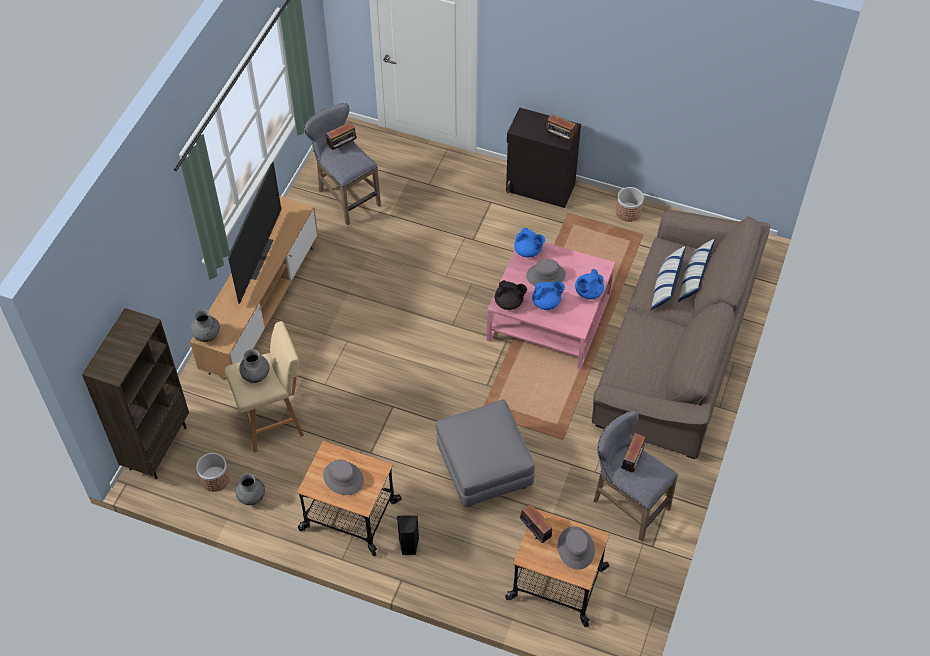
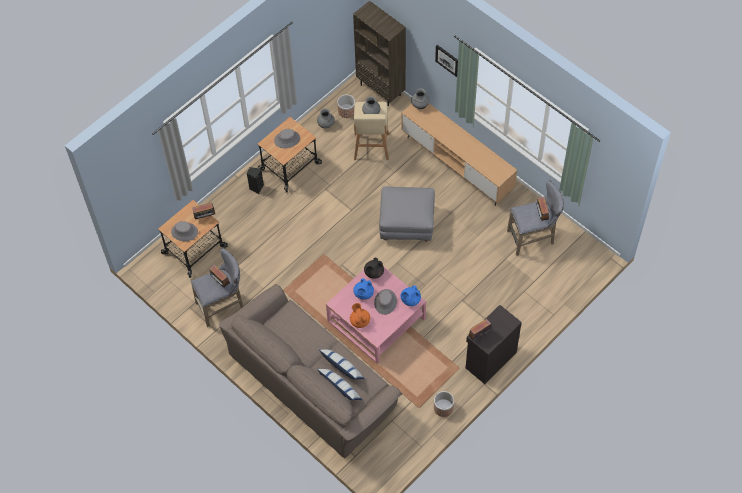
camera: 115 degrees right, 5 degrees up
(168, 244) = (447, 60): none -> picture
(259, 259) = (467, 146): television -> none
(484, 468) = (285, 241): grey ottoman -> grey ottoman (407, 224)
(588, 292) = (360, 321): blue teapot -> orange teapot

